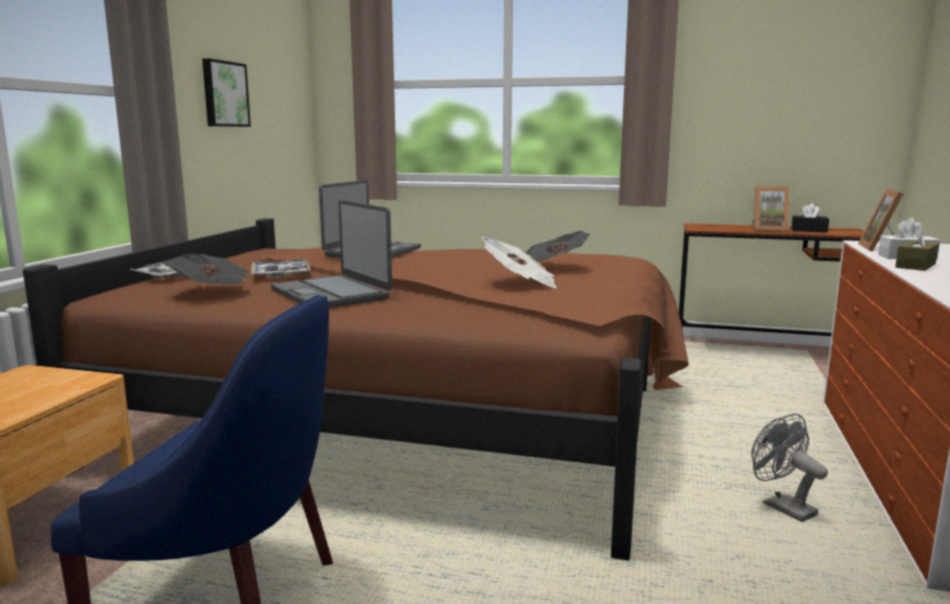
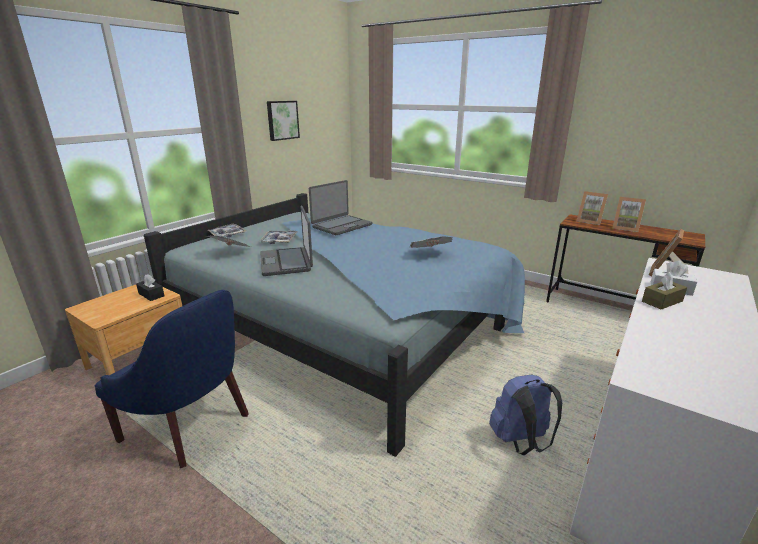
camera: 20 degrees right, 10 degrees up
(413, 419) = (349, 327): brown bed -> blue bed
(521, 284) = (391, 269): newspaper -> none
(718, 227) = (589, 221): none -> picture frame
(781, 507) = (520, 442): grey fan -> blue backpack
(809, 230) = (656, 233): black tissue box -> black tissue box (151, 295)

